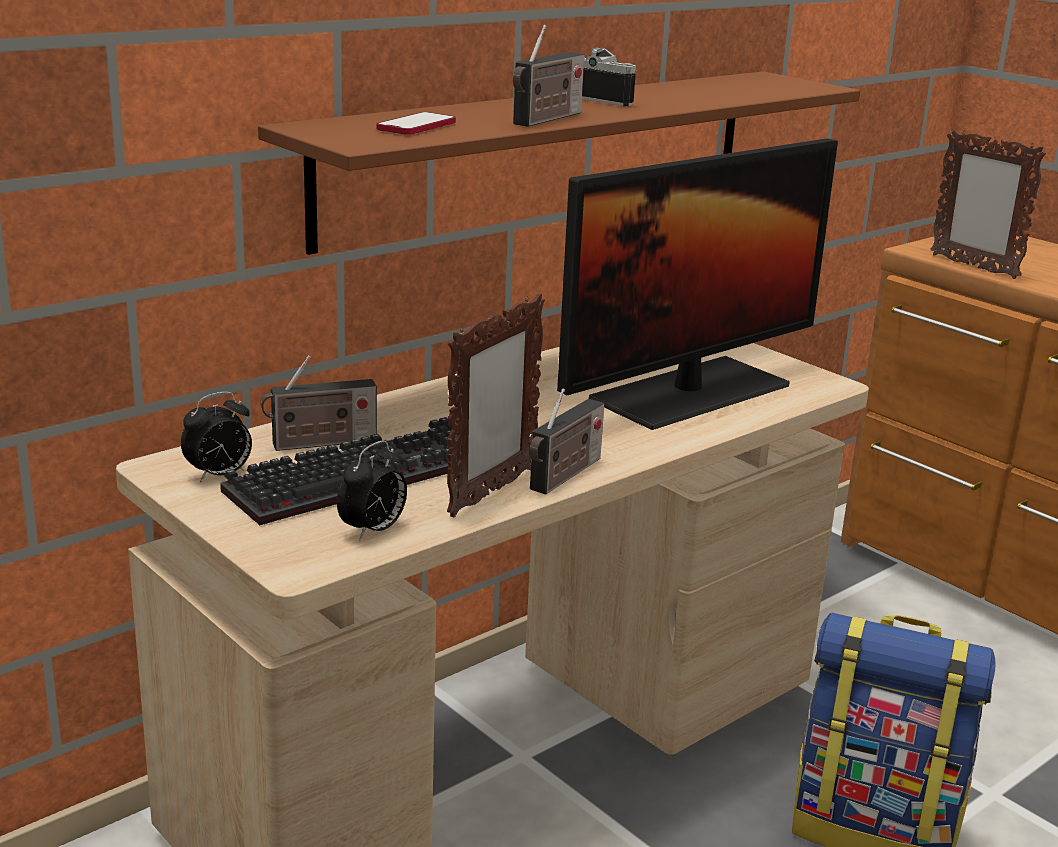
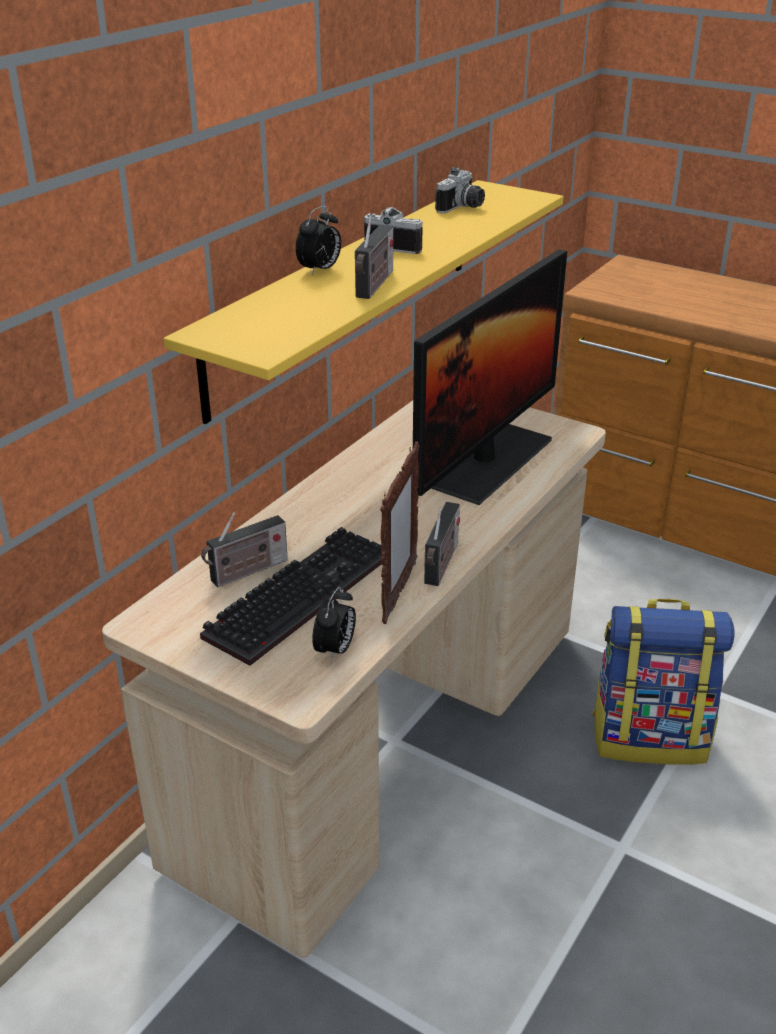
camera: 15 degrees left, 10 degrees up
(219, 475) = (189, 622): alarm clock -> alarm clock (320, 270)
(416, 126) = (287, 316): phone -> none
(545, 153) = (348, 291): brown shelf -> yellow shelf
(720, 85) = (462, 208): none -> camera
(973, 266) = (634, 302): picture frame -> none

